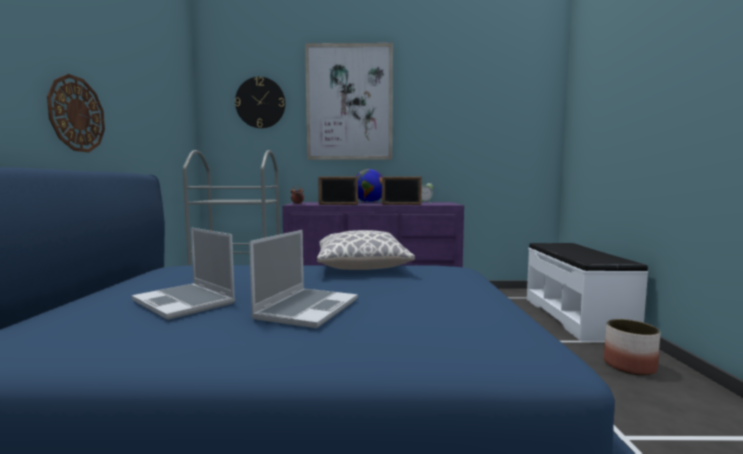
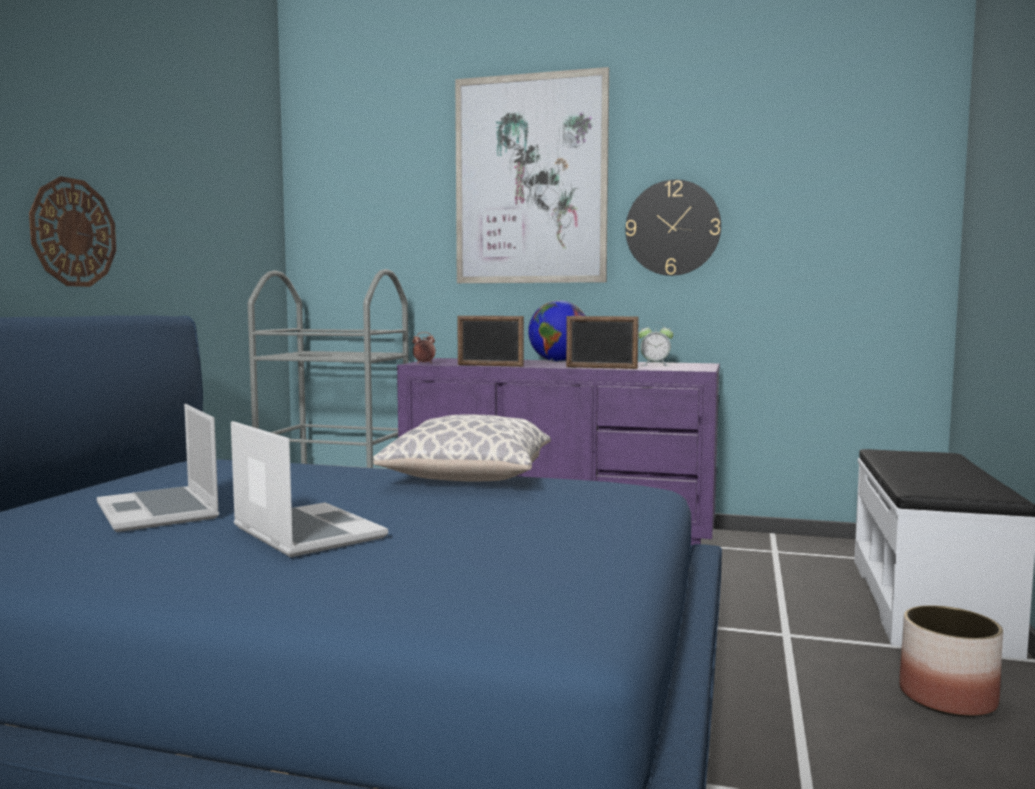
camera: 15 degrees right, 0 degrees up
(260, 103) = (382, 186): wall clock -> wall clock (672, 228)
(307, 309) = (305, 533): laptop -> laptop turned 75 degrees counterclockwise

